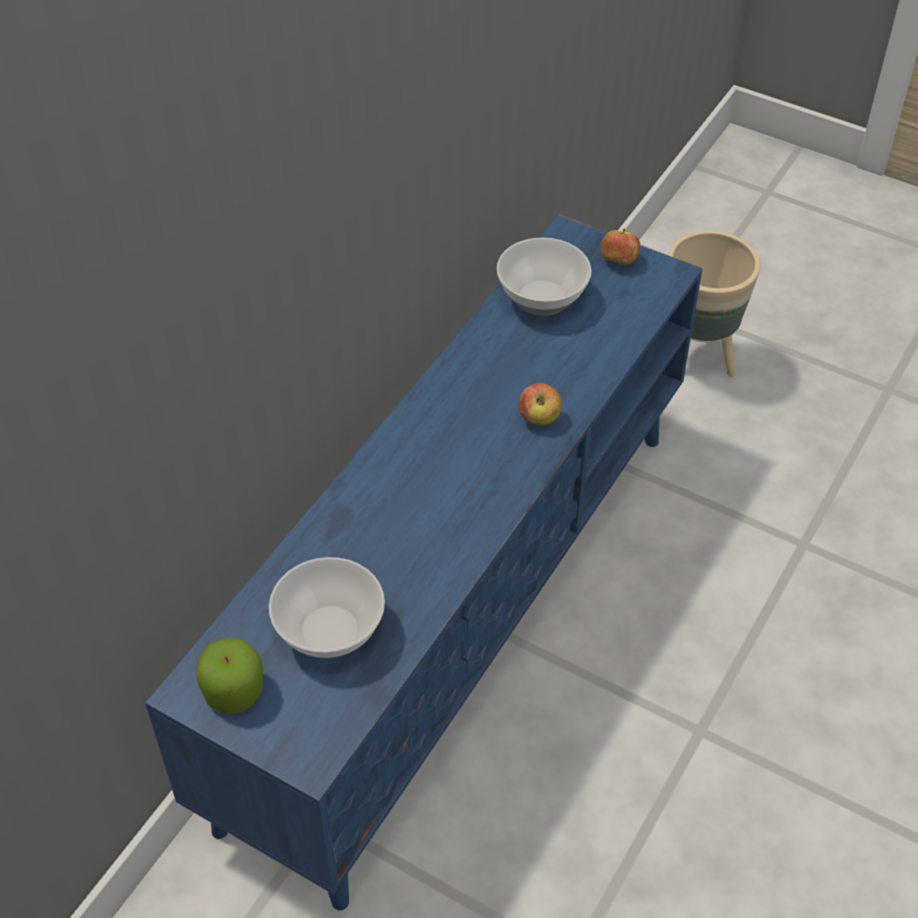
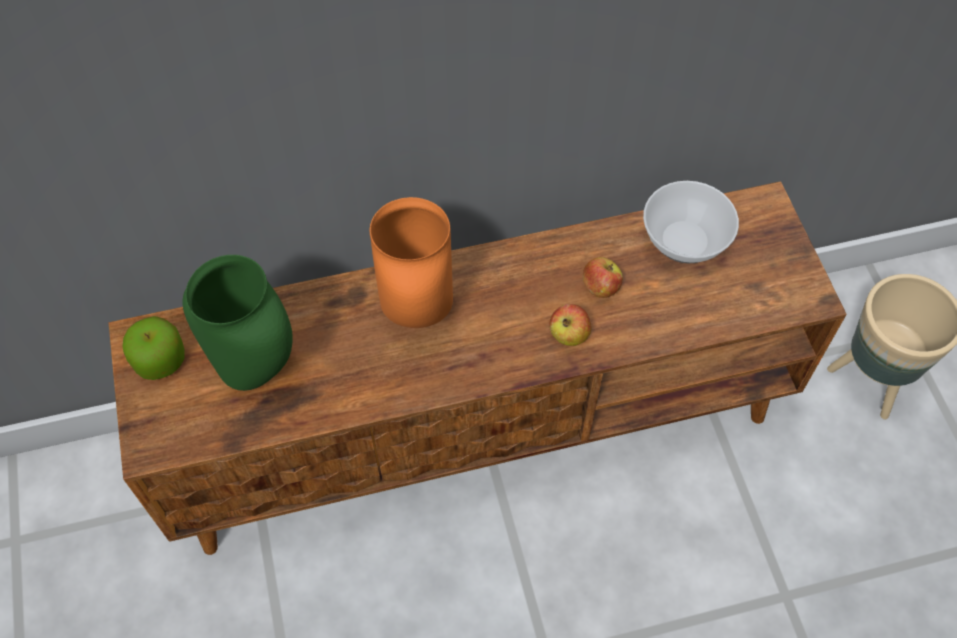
camera: 45 degrees right, 10 degrees up
(328, 632) = (254, 371): bowl -> green vase
(411, 489) = (420, 314): none -> orange vase
(458, 613) = (480, 426): blue tv stand -> brown tv stand
(619, 261) = (782, 256): apple -> apple (600, 287)

